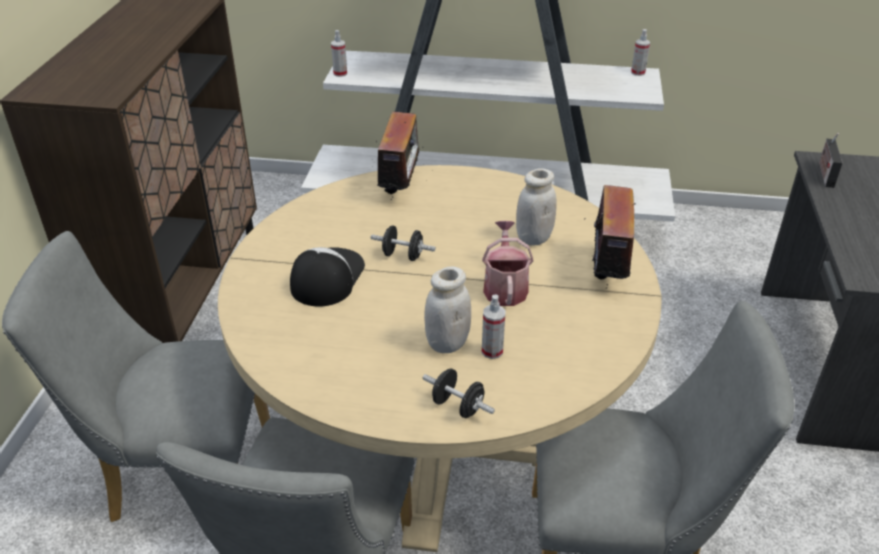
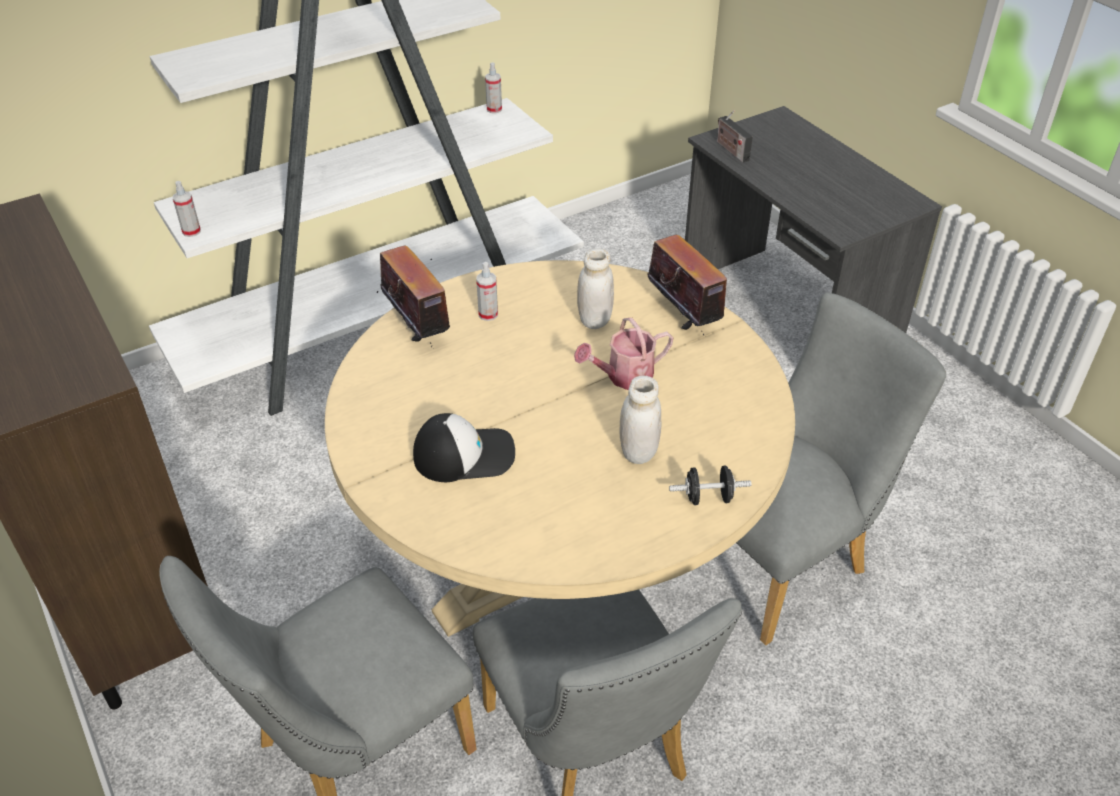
camera: 40 degrees left, 5 degrees up
(326, 277) = (465, 454): cap -> cap turned 105 degrees clockwise
(403, 255) = (506, 395): black dumbbell -> none
(492, 351) = (679, 437): spray bottle -> spray bottle (488, 314)
(505, 287) = (624, 377): watering can -> watering can turned 75 degrees counterclockwise

